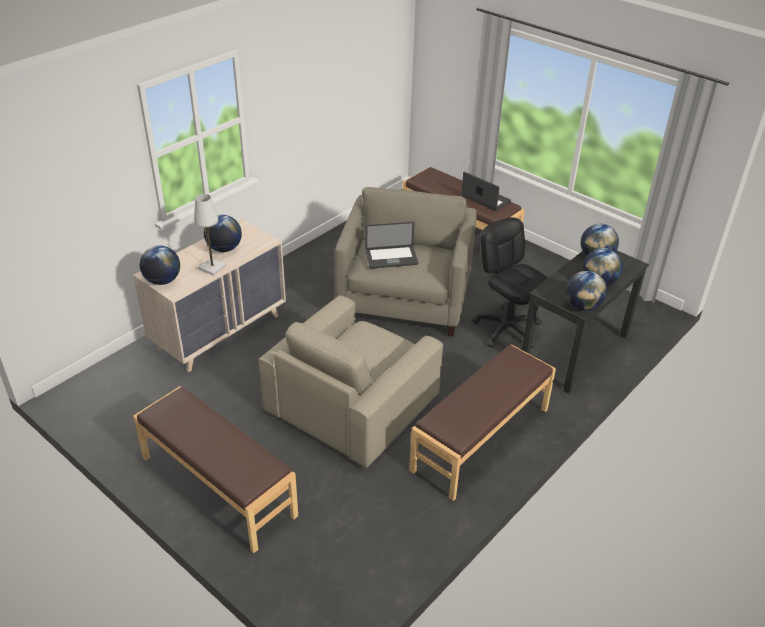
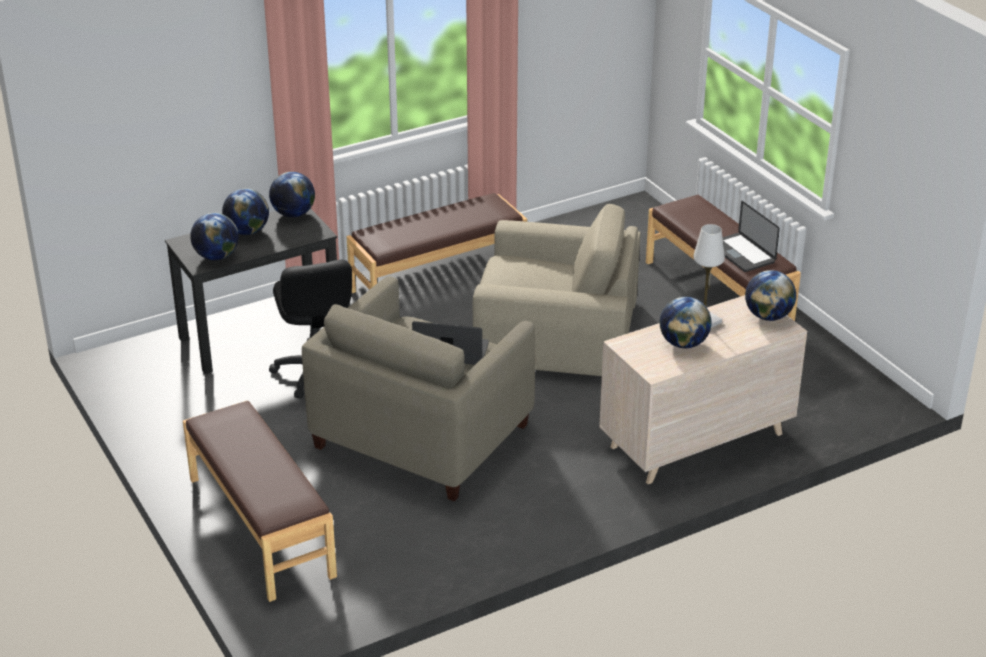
camera: 160 degrees left, 5 degrees down
(352, 402) = (555, 334): beige armchair -> beige armchair turned 45 degrees clockwise
(485, 199) = (229, 439): laptop -> laptop (741, 253)

